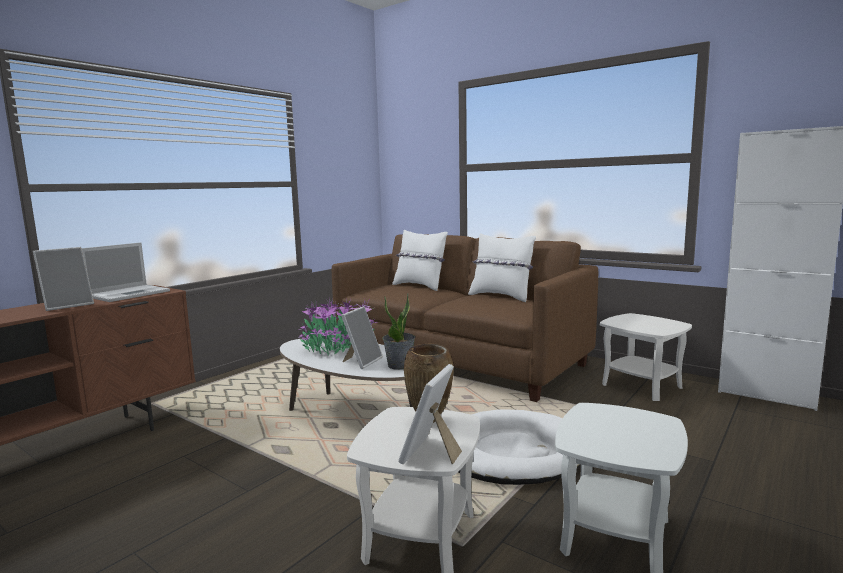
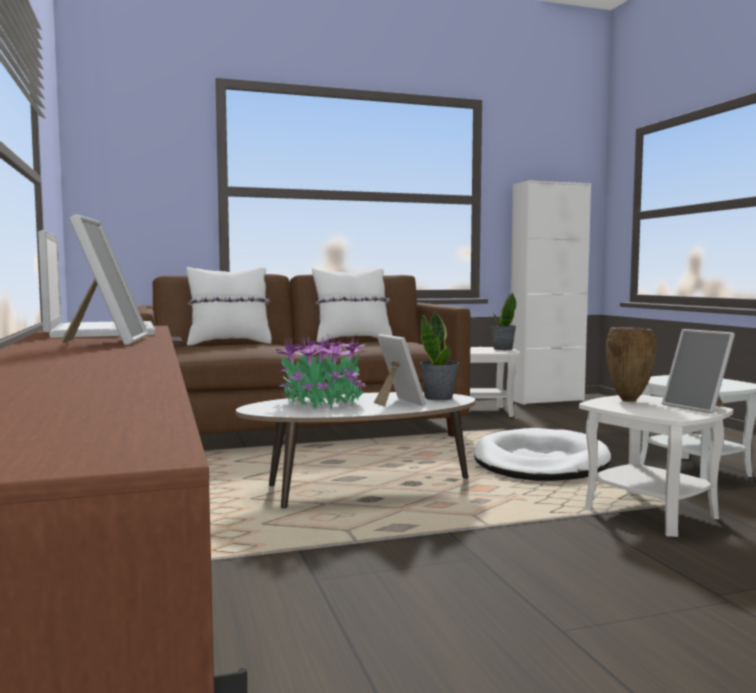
camera: 55 degrees left, 5 degrees down
(671, 326) = (502, 349): none -> potted plant

